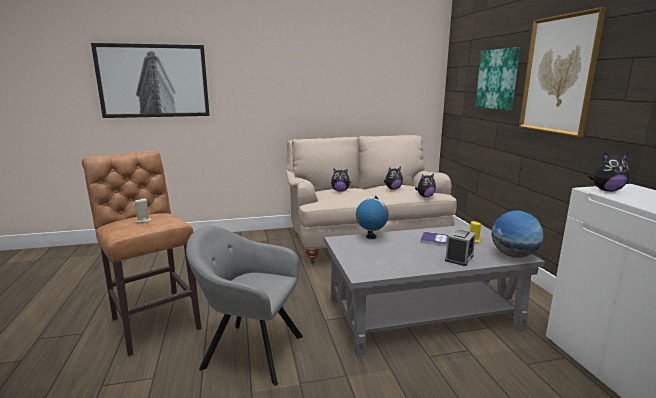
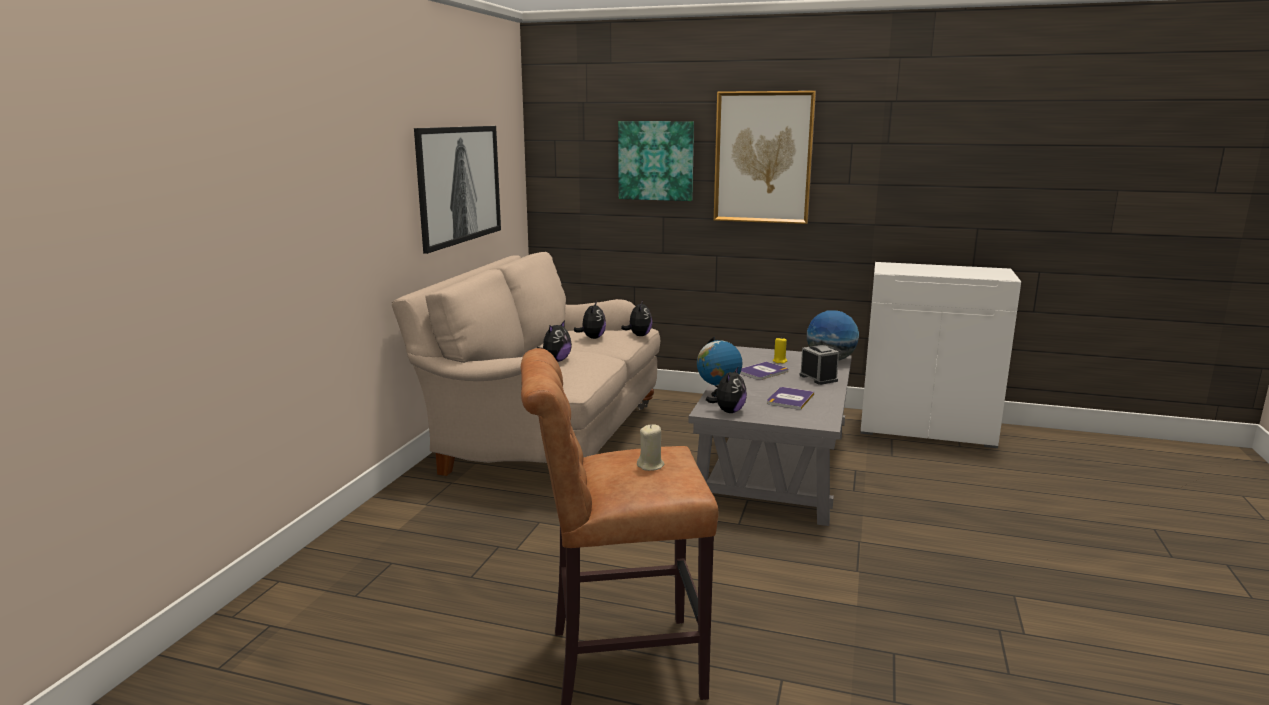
camera: 60 degrees left, 0 degrees up
(154, 81) = (166, 207): picture -> picture (458, 184)
(249, 351) = (769, 590): grey armchair -> none
(395, 257) = (790, 399): none -> book
(606, 190) = (892, 270): plush toy -> plush toy (728, 411)

